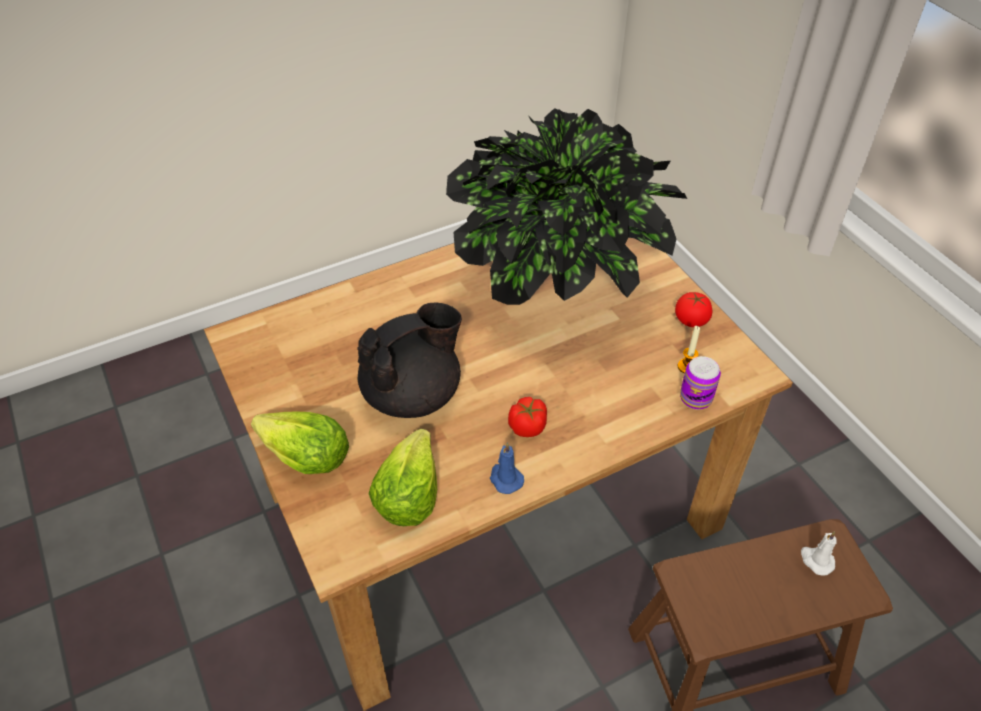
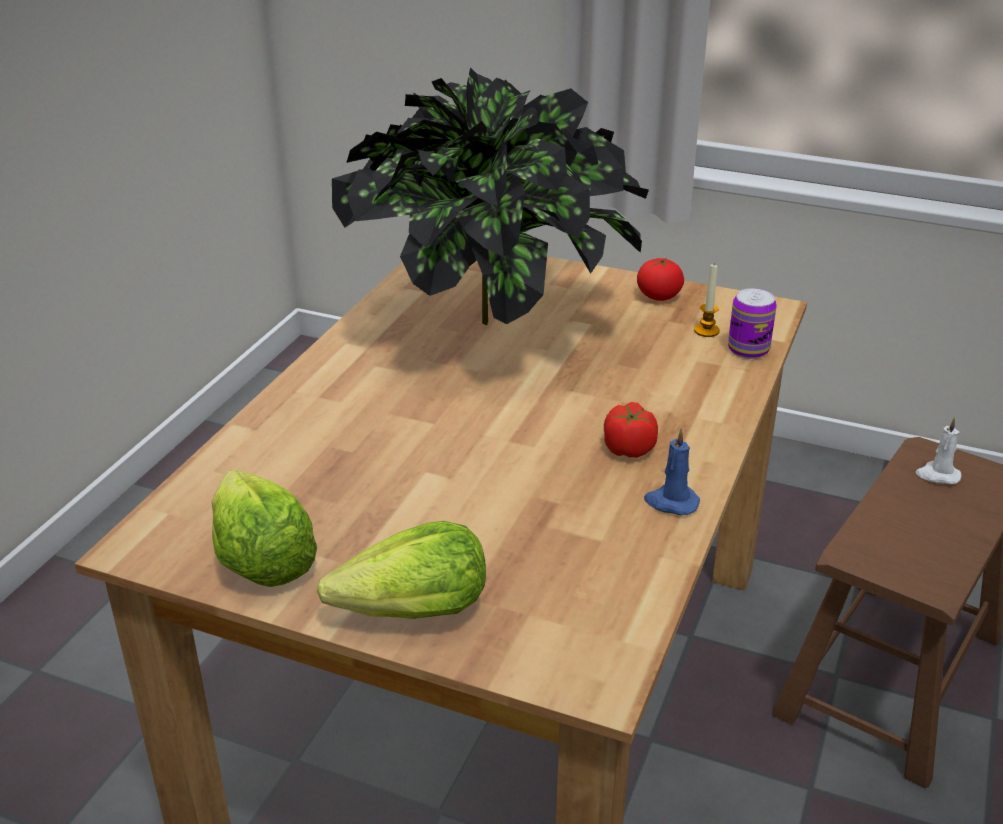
camera: 40 degrees left, 15 degrees down
(408, 494) = (589, 574): lettuce -> lettuce (260, 558)
(413, 394) = (463, 484): black teapot -> none

